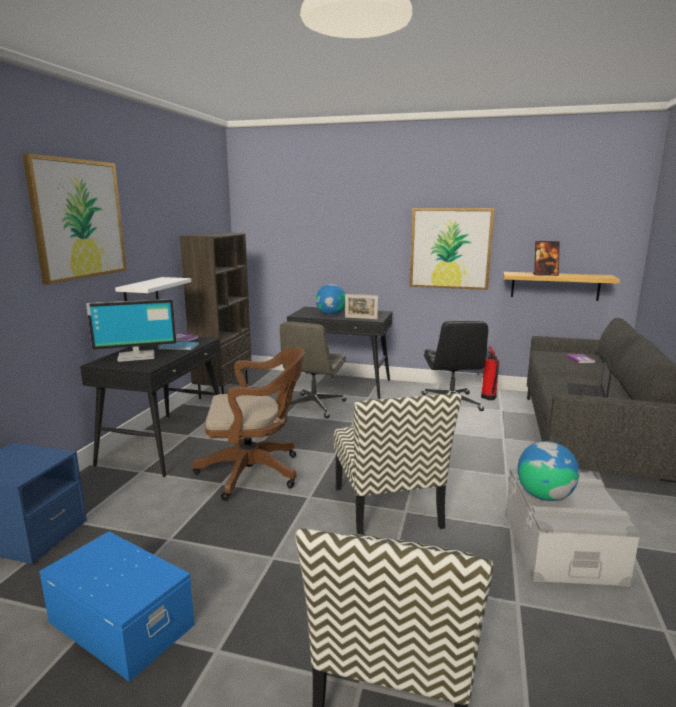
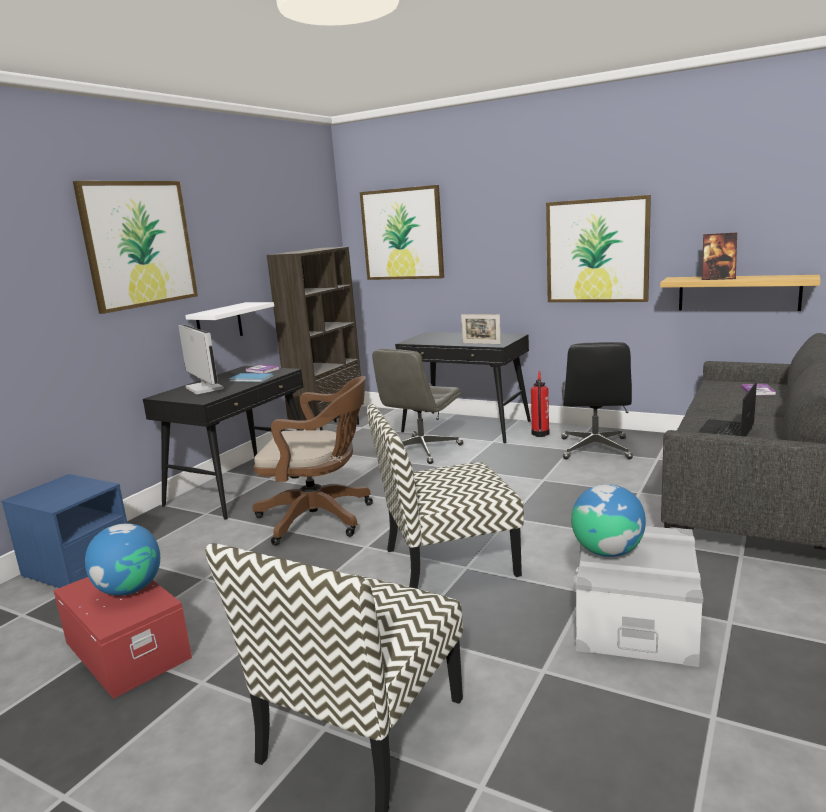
camera: 15 degrees right, 0 degrees up
(122, 622) = (128, 649): blue storage box -> red storage box
(136, 356) = (202, 388): monitor -> monitor turned 120 degrees counterclockwise
(287, 225) = (402, 234): none -> picture
(331, 314) = (449, 339): globe -> globe (130, 589)
(388, 508) = (448, 563): chair -> chair turned 75 degrees clockwise
(488, 398) = (649, 444): fire extinguisher -> fire extinguisher (540, 434)

